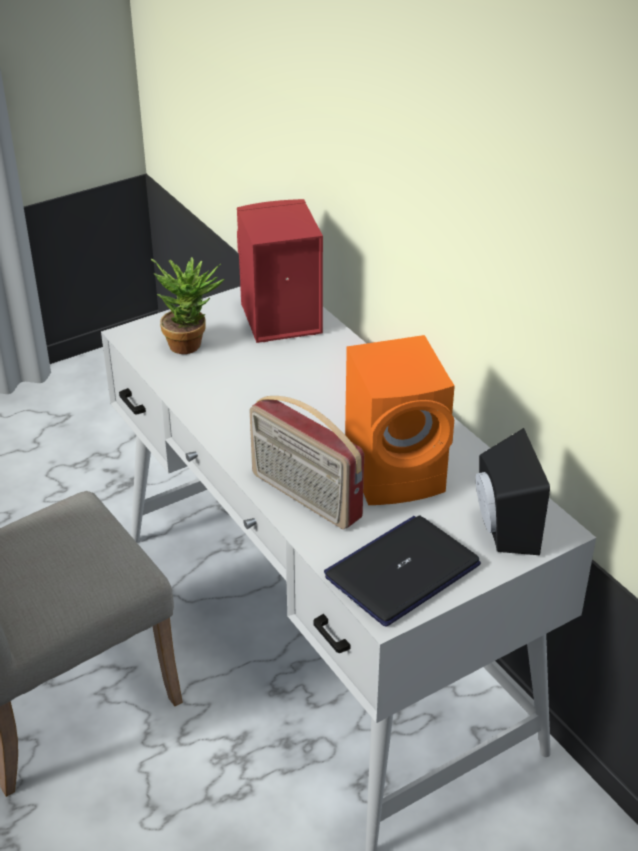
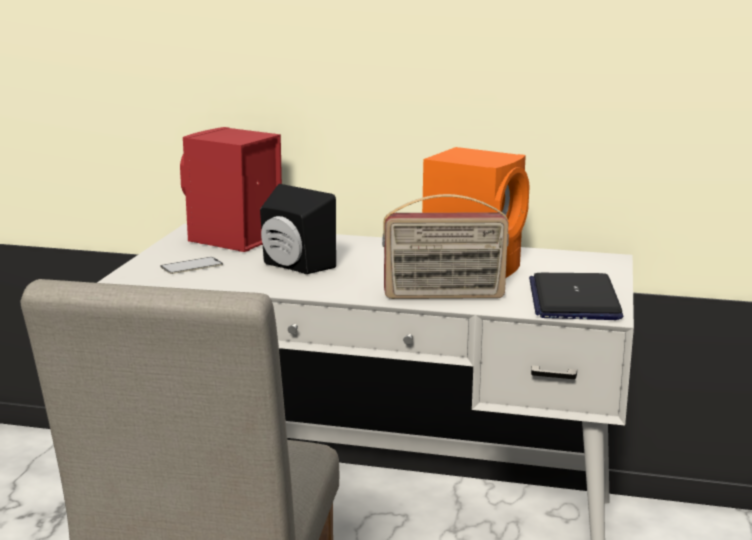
camera: 45 degrees left, 20 degrees down
(191, 343) = (191, 266): potted plant -> phone
(501, 528) = (581, 267): black speaker -> black speaker (293, 266)

